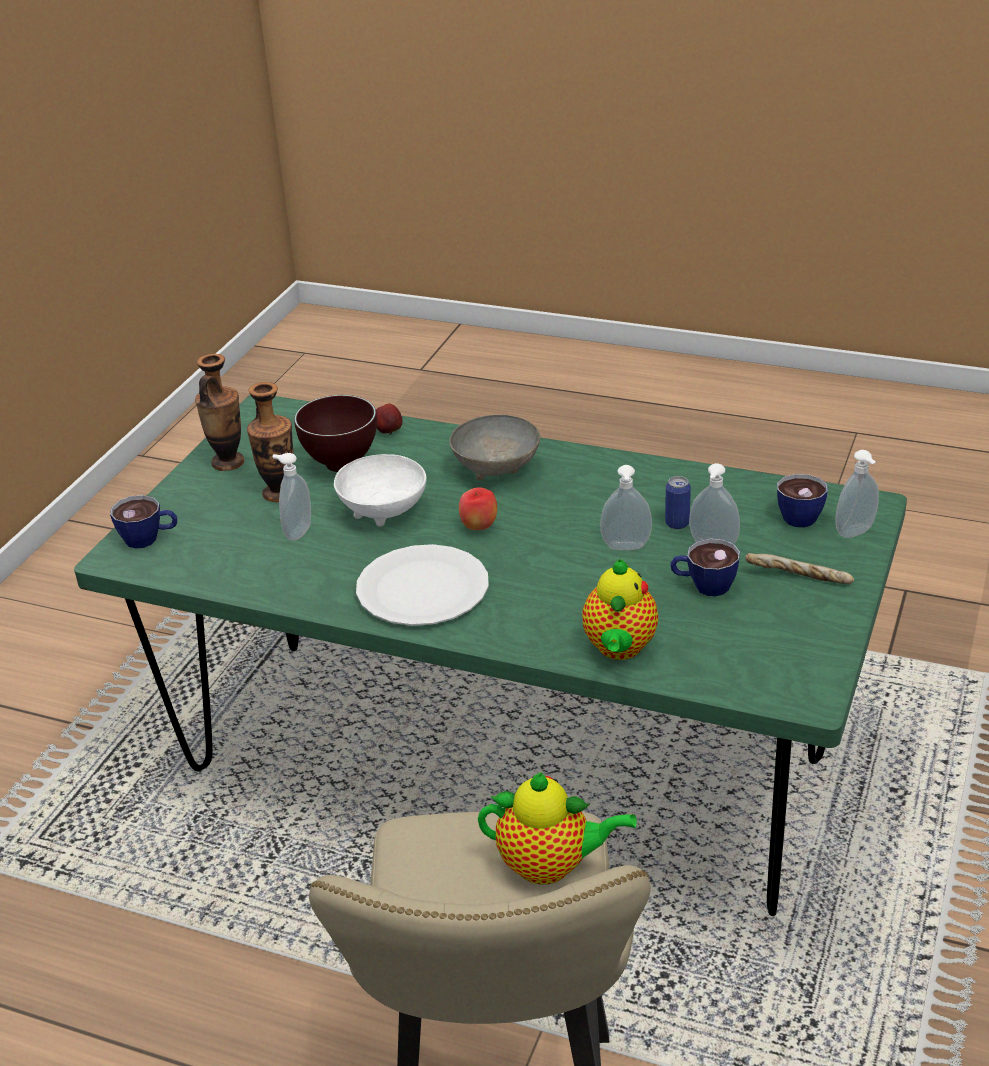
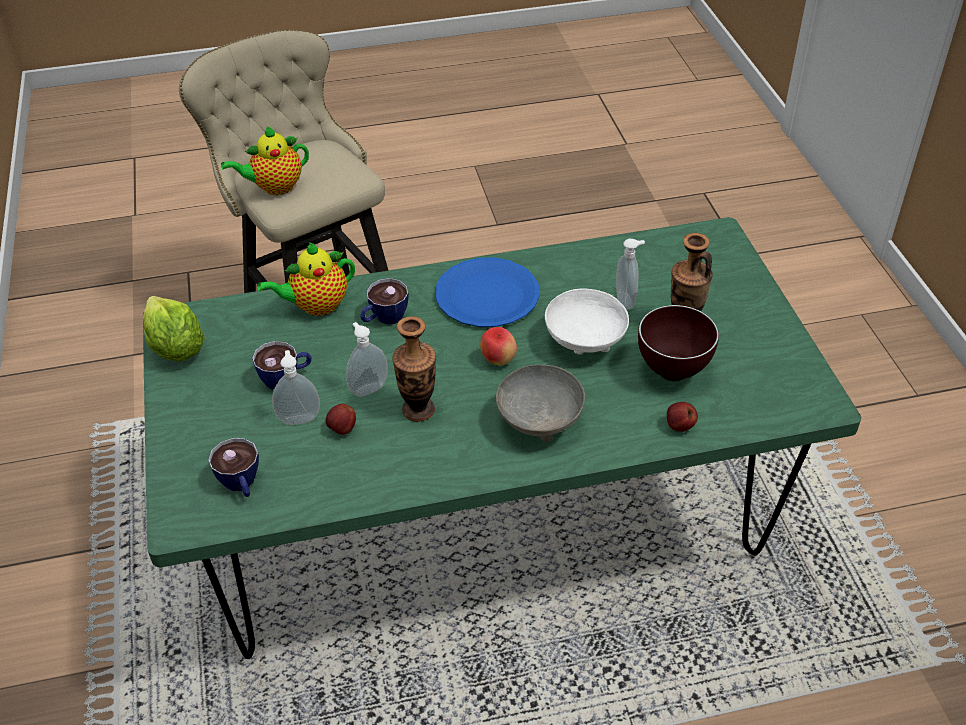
camera: 145 degrees right, 10 degrees up
(149, 539) = (719, 254): cup -> cup (384, 319)
(228, 462) = (764, 336): vase -> vase (418, 410)
(422, 588) = (487, 295): white plate -> blue plate
(619, 649) = (316, 306): teapot -> teapot turned 90 degrees counterclockwise
(677, 523) = (342, 429): can -> apple
(798, 578) = (215, 415): bread -> none
(814, 662) = (176, 348): none -> lettuce
(856, 533) = (182, 483): soap dispenser -> none

